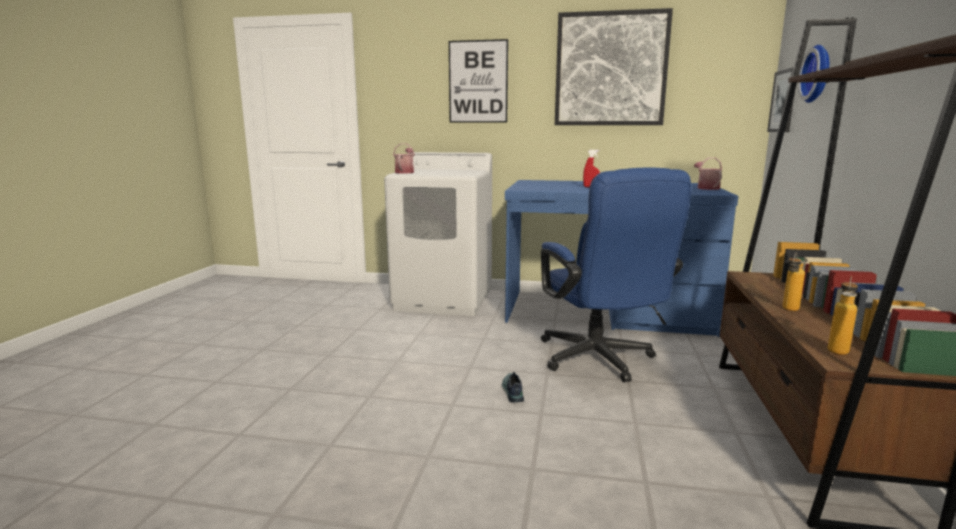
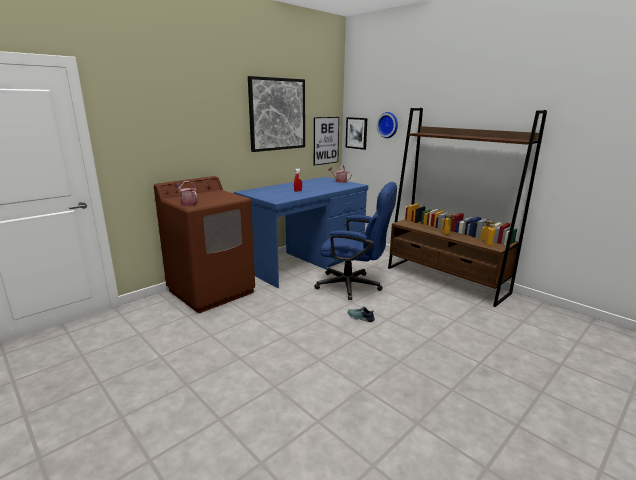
camera: 55 degrees left, 5 degrees up
(444, 300) = (212, 291): white washing machine -> brown washing machine
(478, 82) = (199, 123): picture -> picture (326, 140)

